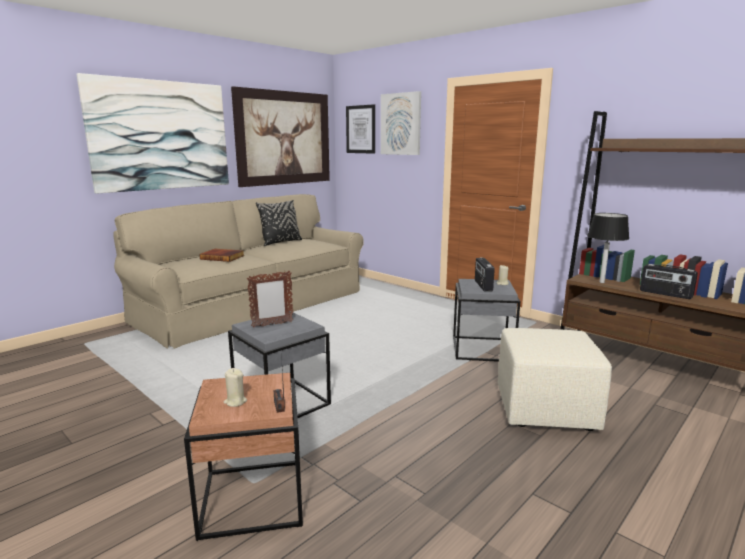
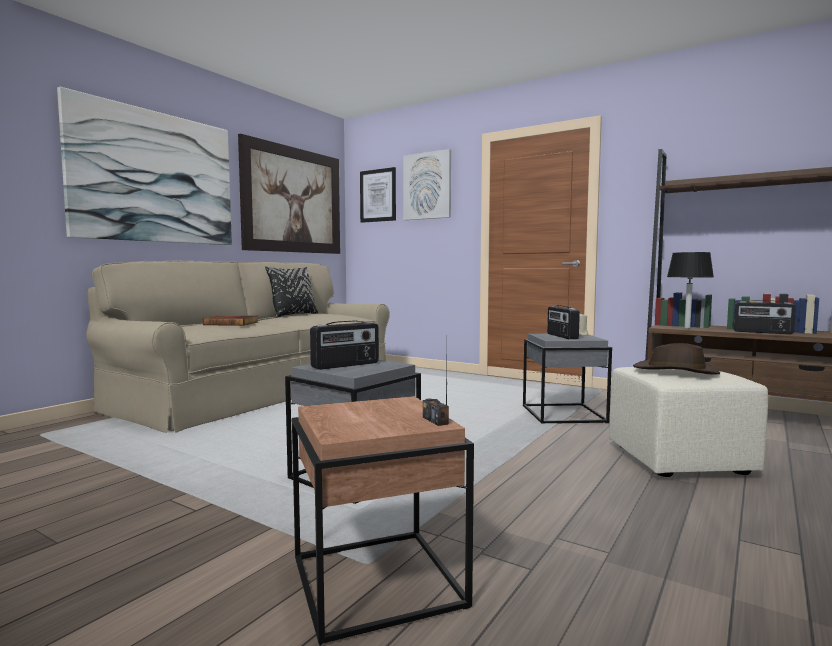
camera: 10 degrees left, 10 degrees down
(235, 401) = (367, 420): beige candle -> none
(272, 324) = (346, 365): picture frame -> radio
(544, 341) = (676, 371): none -> brown hat

